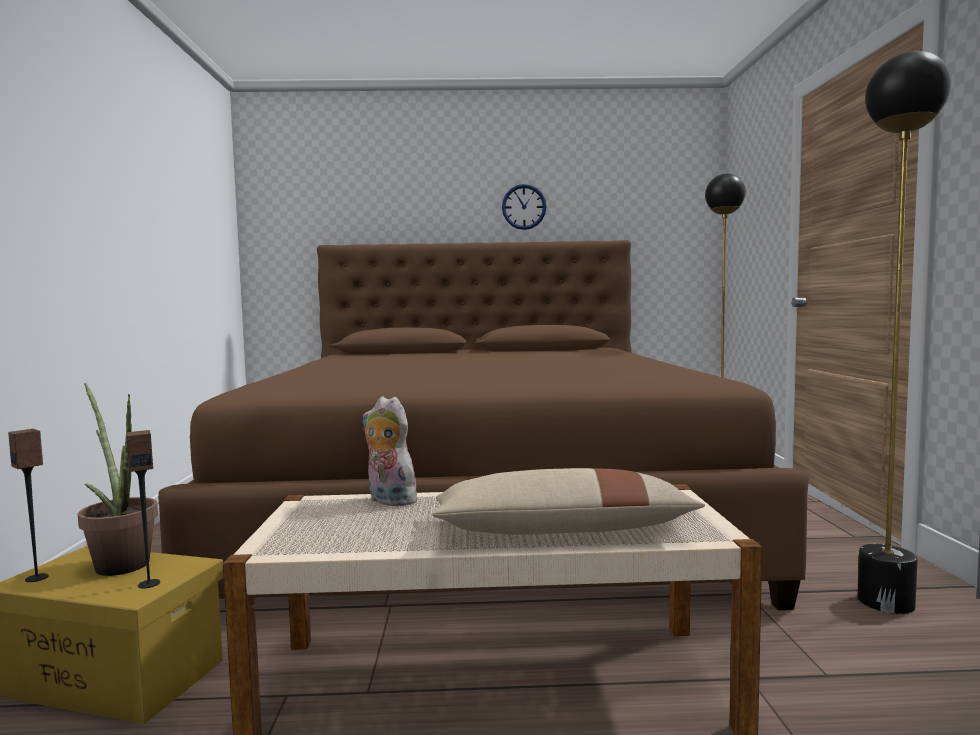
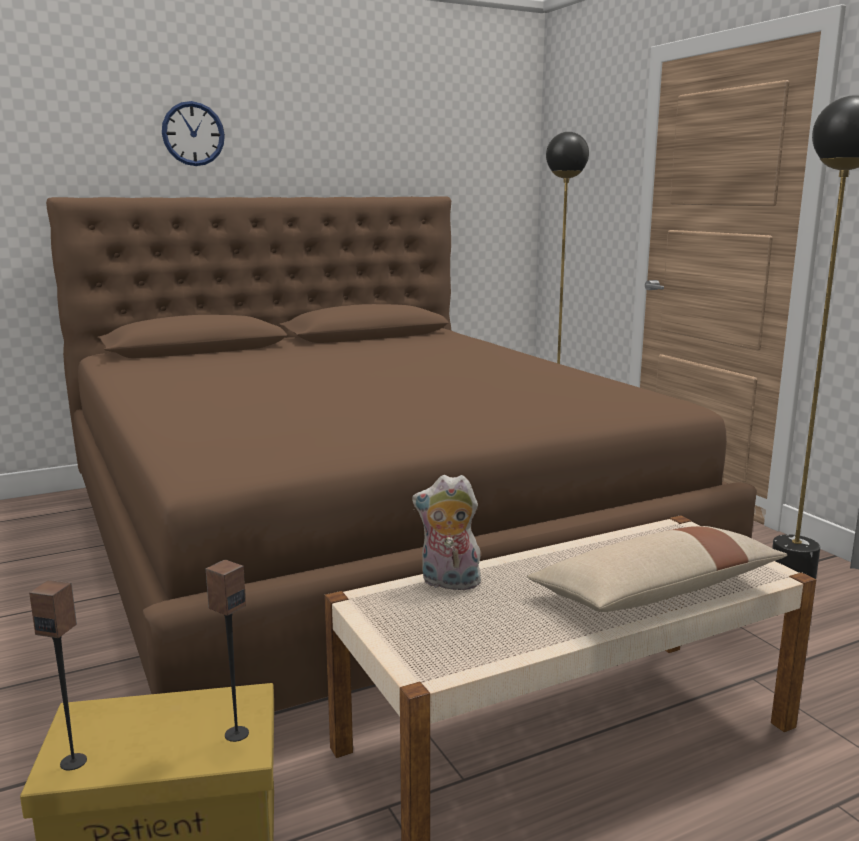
camera: 25 degrees left, 10 degrees up
(119, 562) = (150, 716): potted plant -> none
(524, 207) = (323, 148): wall clock -> wall clock (193, 134)

